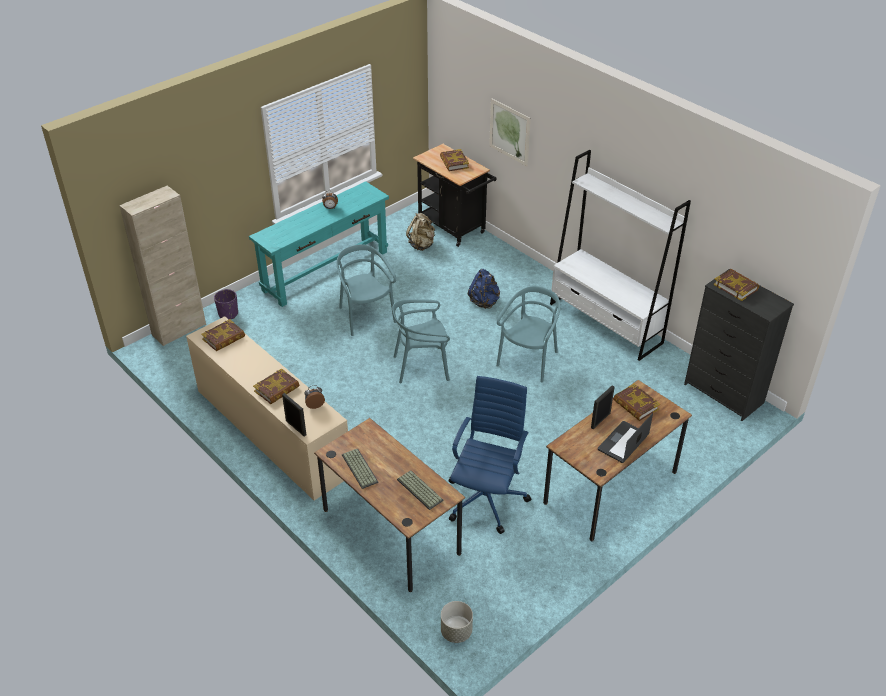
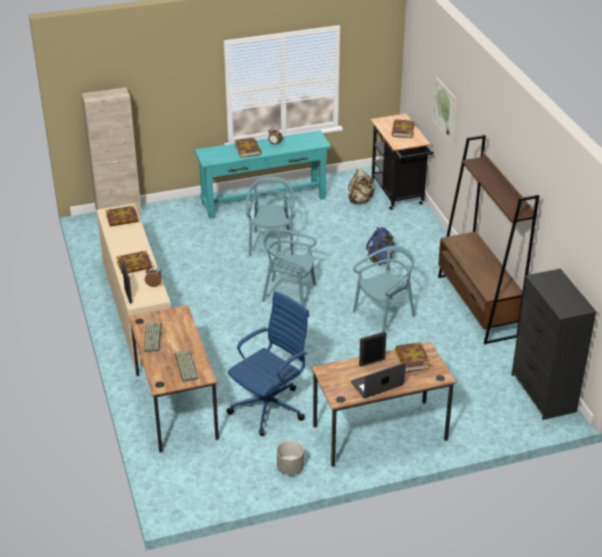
camera: 25 degrees right, 5 degrees down
(228, 314) = (164, 213): purple planter -> none
(456, 632) = (174, 491): grey planter -> grey planter (290, 468)
(605, 323) = (477, 306): white bookcase -> brown bookcase
(735, 287) = (552, 284): book -> book (248, 150)

